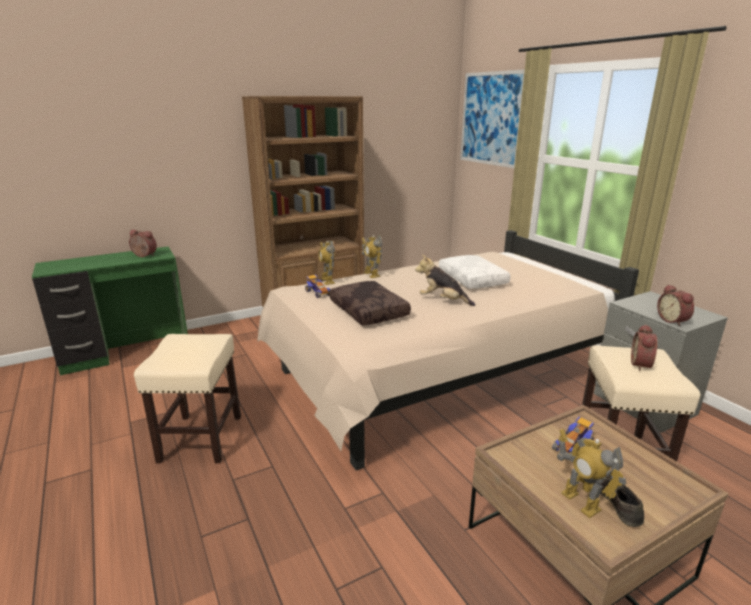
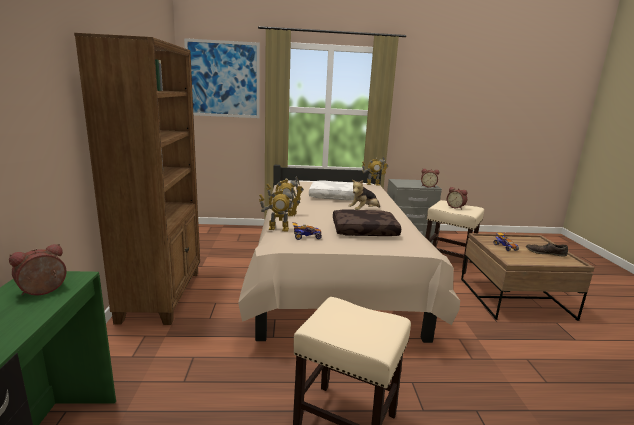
camera: 65 degrees left, 5 degrees down
(580, 502) = (549, 259): toy robot -> toy robot (373, 184)

